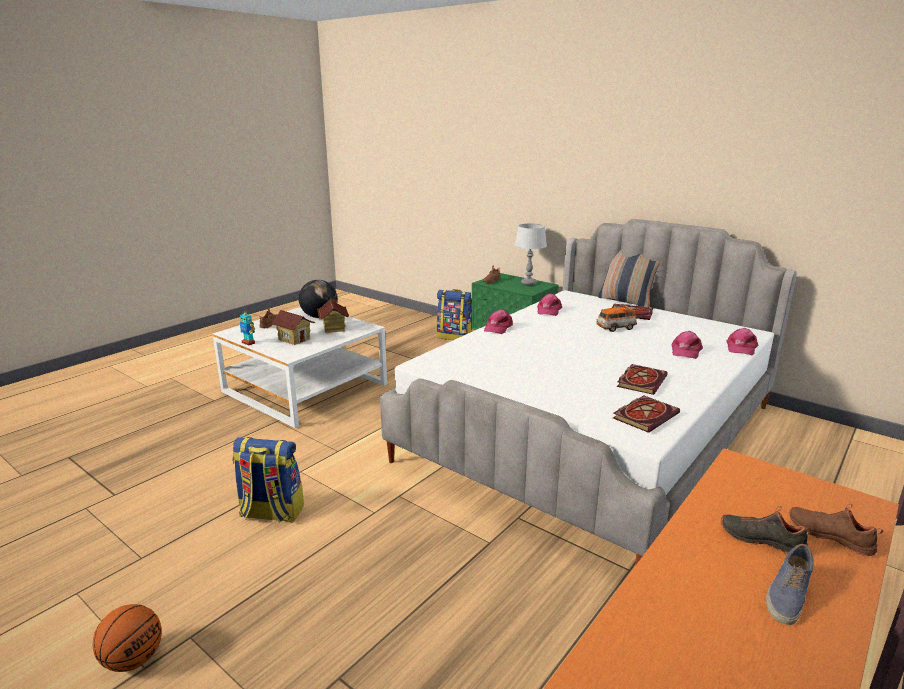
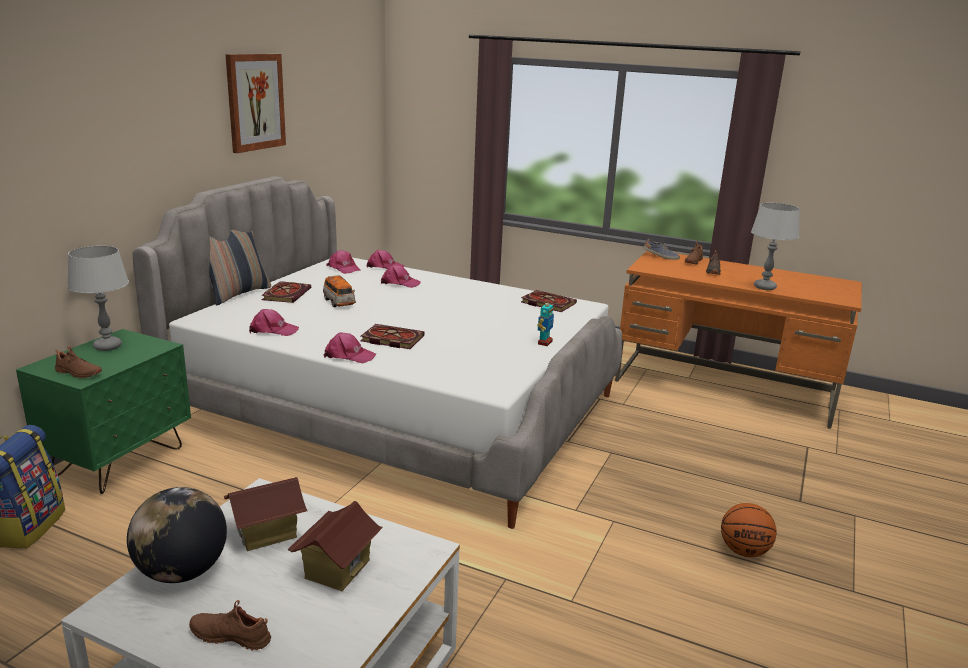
camera: 105 degrees left, 0 degrees up
(133, 660) = (906, 616): basketball -> basketball (744, 551)
(248, 343) = (368, 631): toy robot -> toy robot (544, 342)
(271, 513) = (667, 598): backpack -> none
(641, 381) = (479, 301): book -> book (390, 339)
(668, 576) = (765, 287): none -> grey table lamp
(722, 332) = (344, 268): none -> pink cap
(729, 159) = (255, 102): none -> picture
(787, 594) = (747, 272): shoe -> shoe (660, 256)

